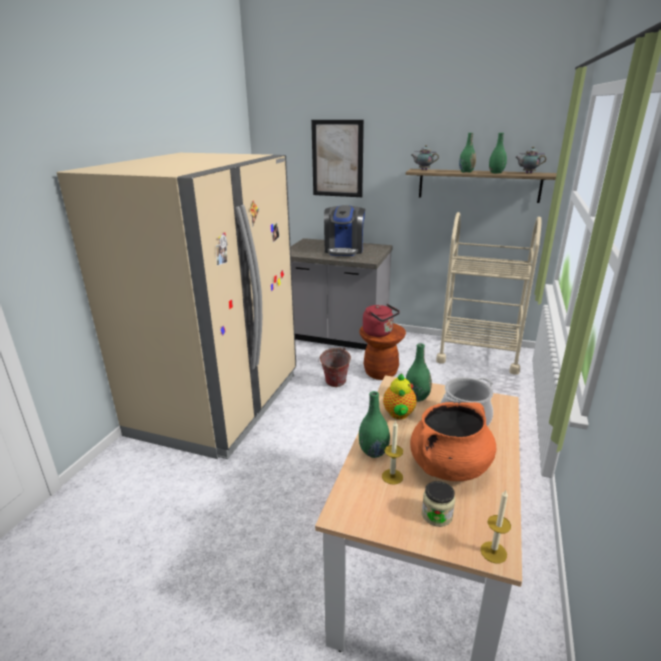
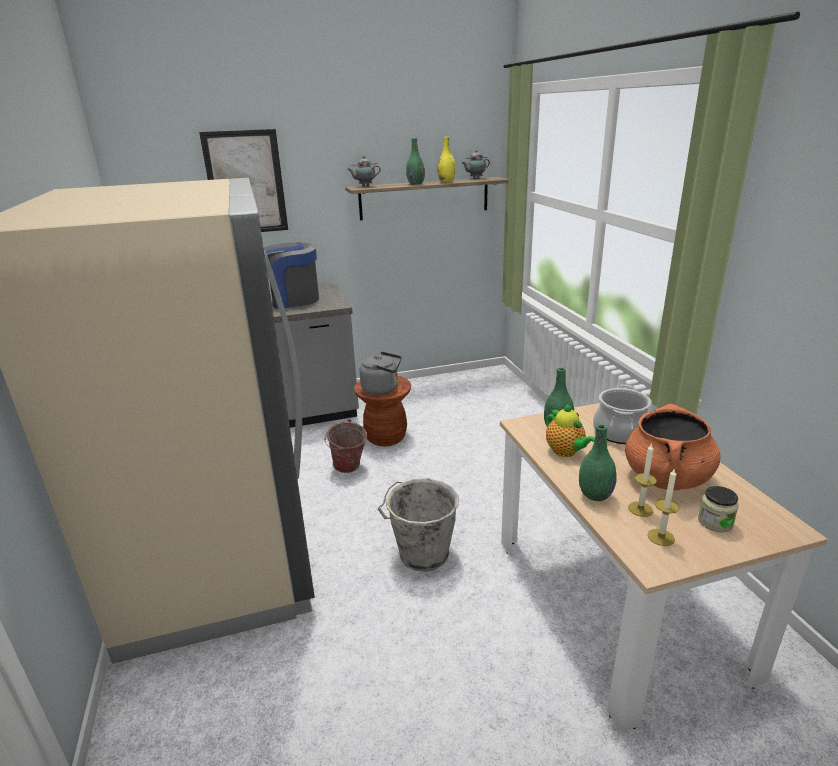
camera: 35 degrees left, 0 degrees up
(322, 459) = (421, 555): none -> grey bucket
(344, 250) = (289, 300): coffee machine -> coffee machine turned 105 degrees clockwise
(379, 333) = (382, 389): red kettle -> grey kettle
(478, 355) = (461, 386): beige cart -> none
(493, 552) = (785, 528): candle -> candle (661, 537)
(496, 173) = (446, 181): green vase -> yellow vase

